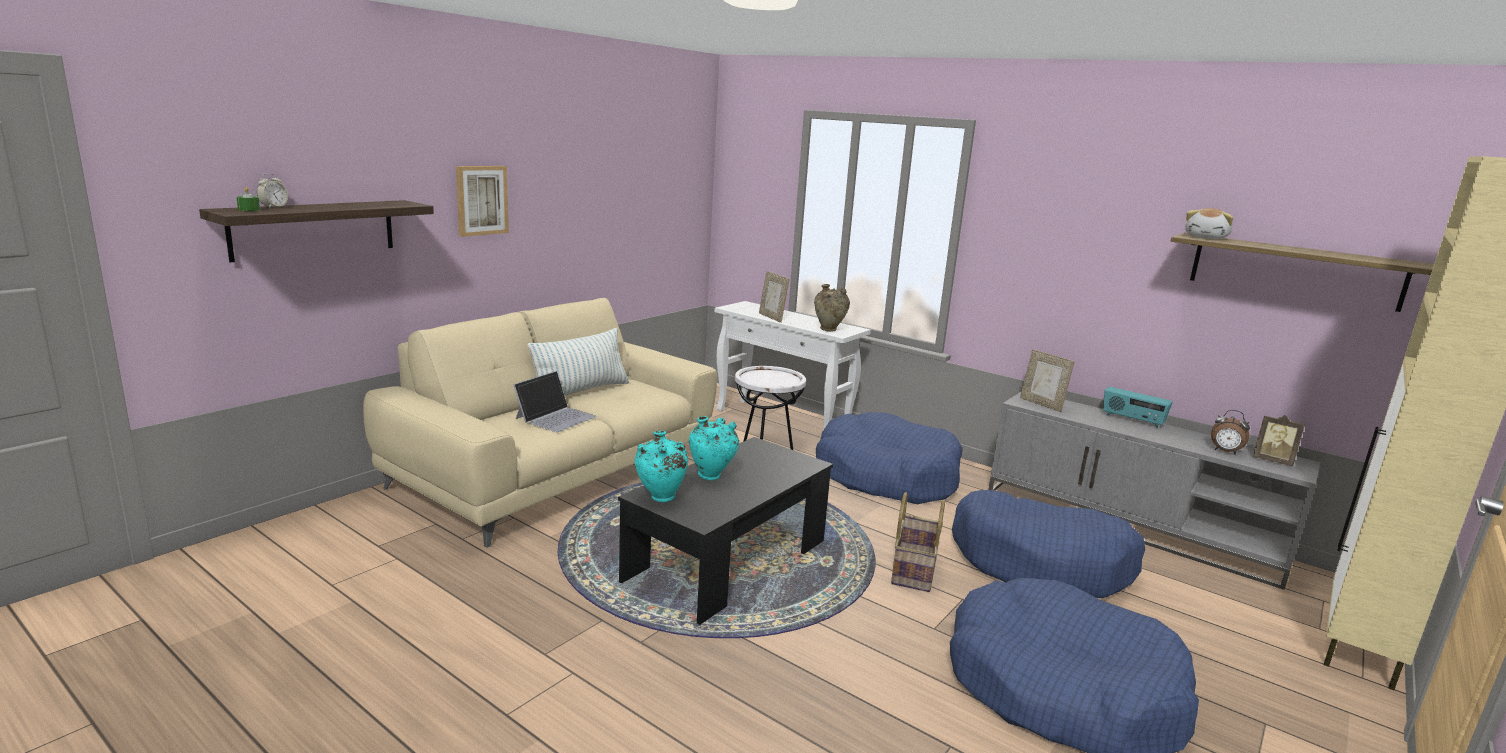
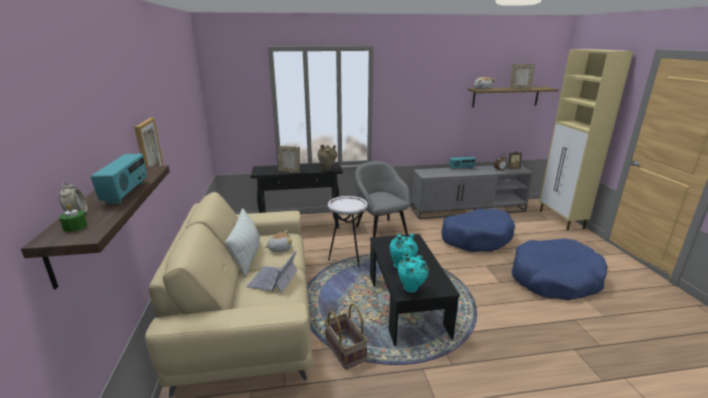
camera: 45 degrees left, 5 degrees up
(338, 207) = (126, 193): none -> radio
(556, 417) = (273, 279): laptop -> laptop turned 150 degrees counterclockwise
(627, 399) = (280, 248): none -> plush toy
(783, 422) = (301, 225): white console table -> black console table
(886, 475) = (380, 230): blue dog bed -> grey armchair
(913, 570) = (457, 264): basket -> basket (344, 350)
(1042, 404) = (431, 173): picture frame -> picture frame (520, 89)

